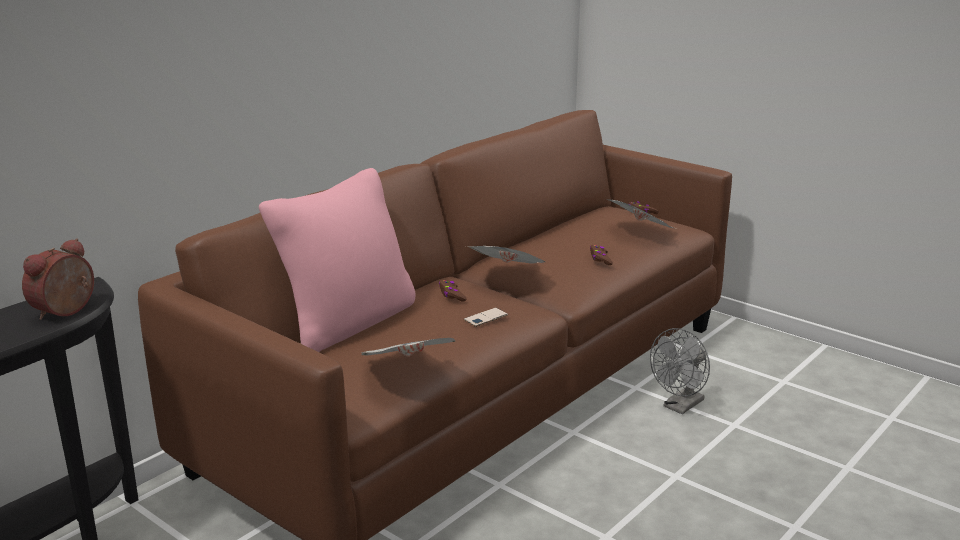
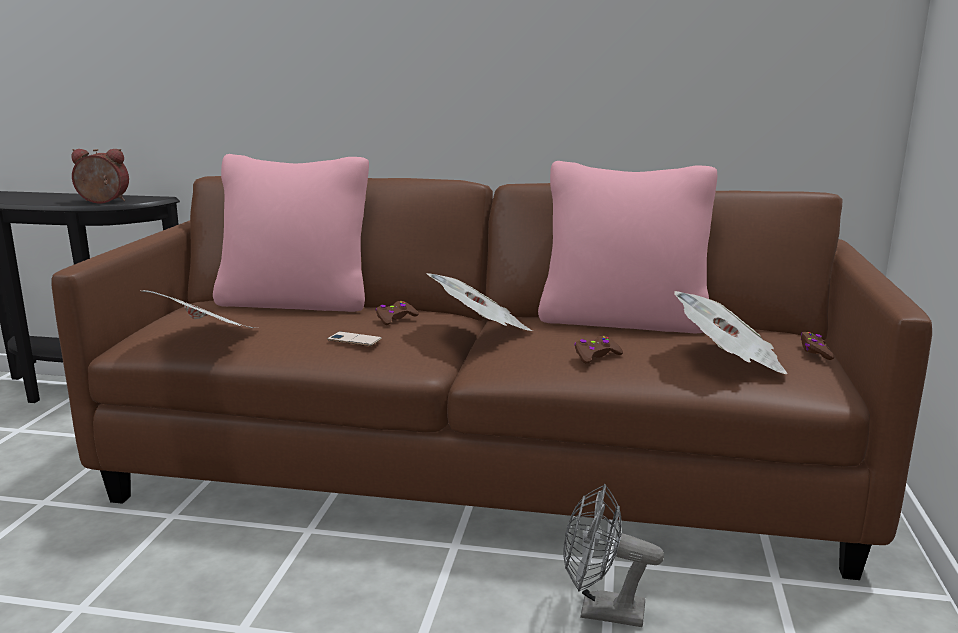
camera: 60 degrees right, 5 degrees down
(540, 235) = (623, 320): none -> pink pillow

